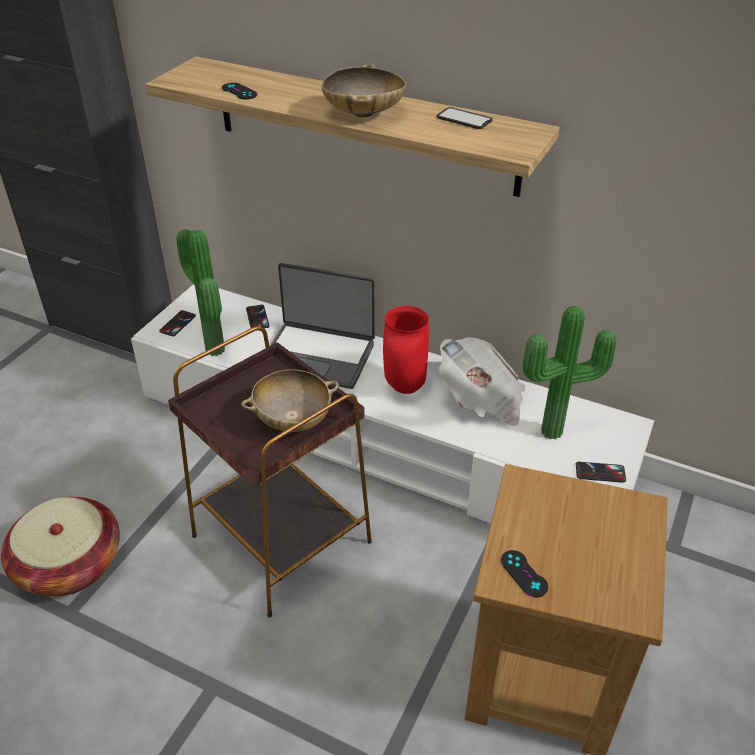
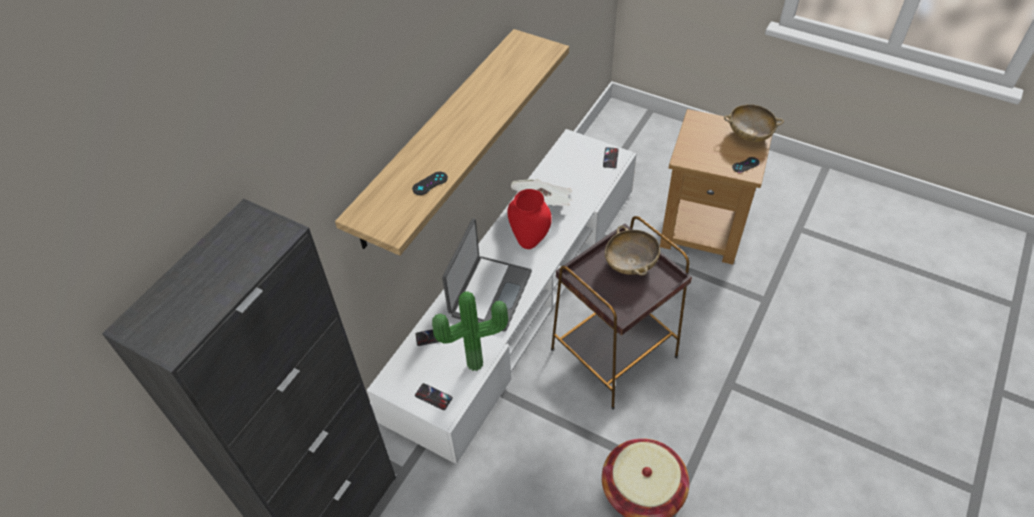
camera: 85 degrees left, 10 degrees up
(364, 113) = (484, 113): beige bowl -> beige bowl (749, 134)
(464, 119) = (499, 66): phone -> none
(554, 434) = (578, 173): potted plant -> none

